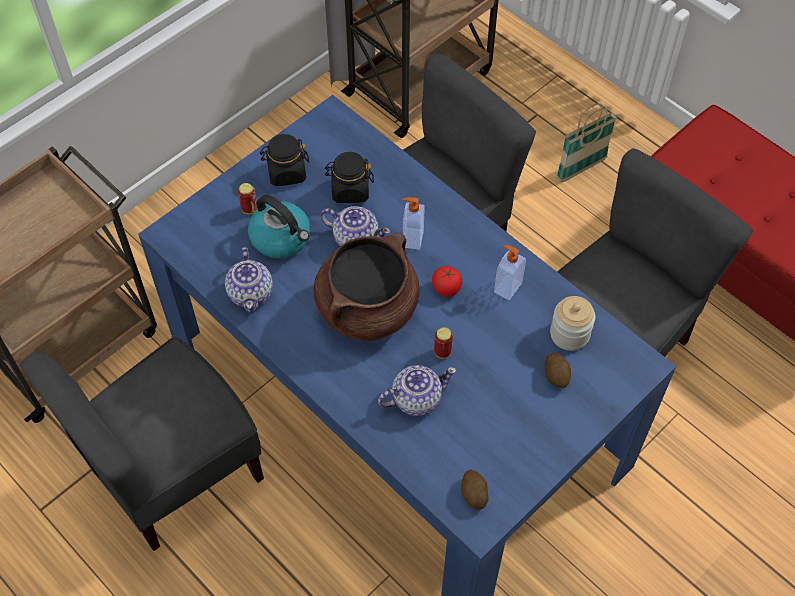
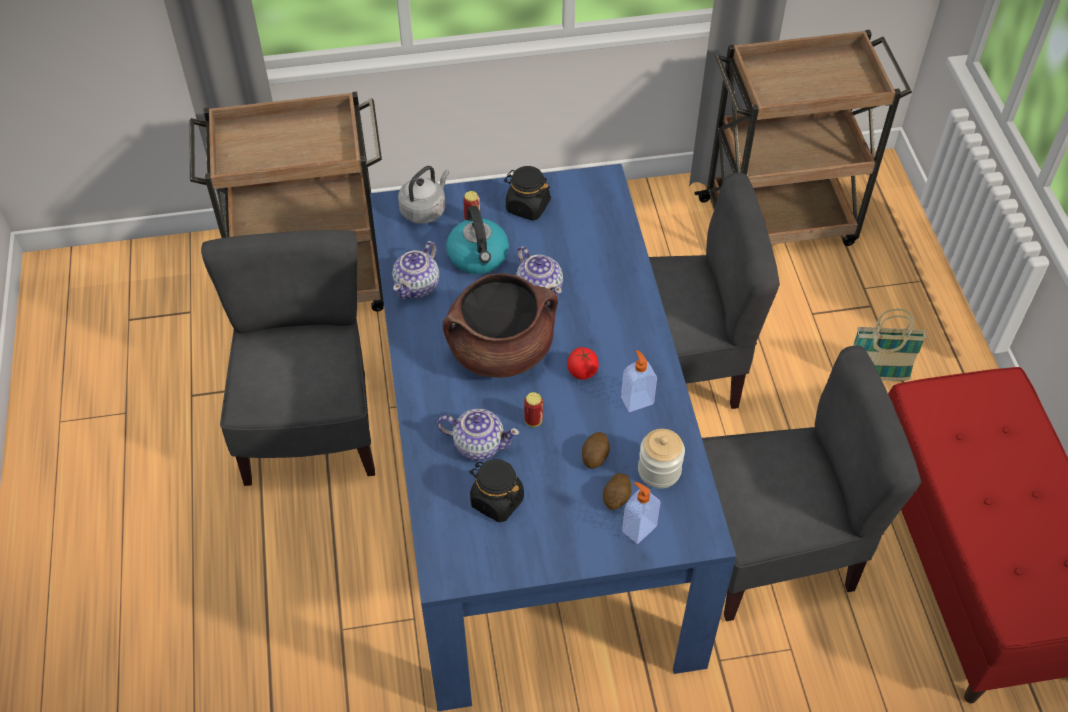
camera: 35 degrees right, 5 degrees down
(174, 472) = (310, 428): grey chair -> grey chair turned 90 degrees clockwise
(200, 222) = (425, 210): none -> grey kettle
(350, 190) = (568, 248): black jar -> black jar (496, 501)
(412, 238) = (587, 315): soap dispenser -> soap dispenser (638, 528)
(473, 494) = (460, 548): potato -> potato (595, 456)

